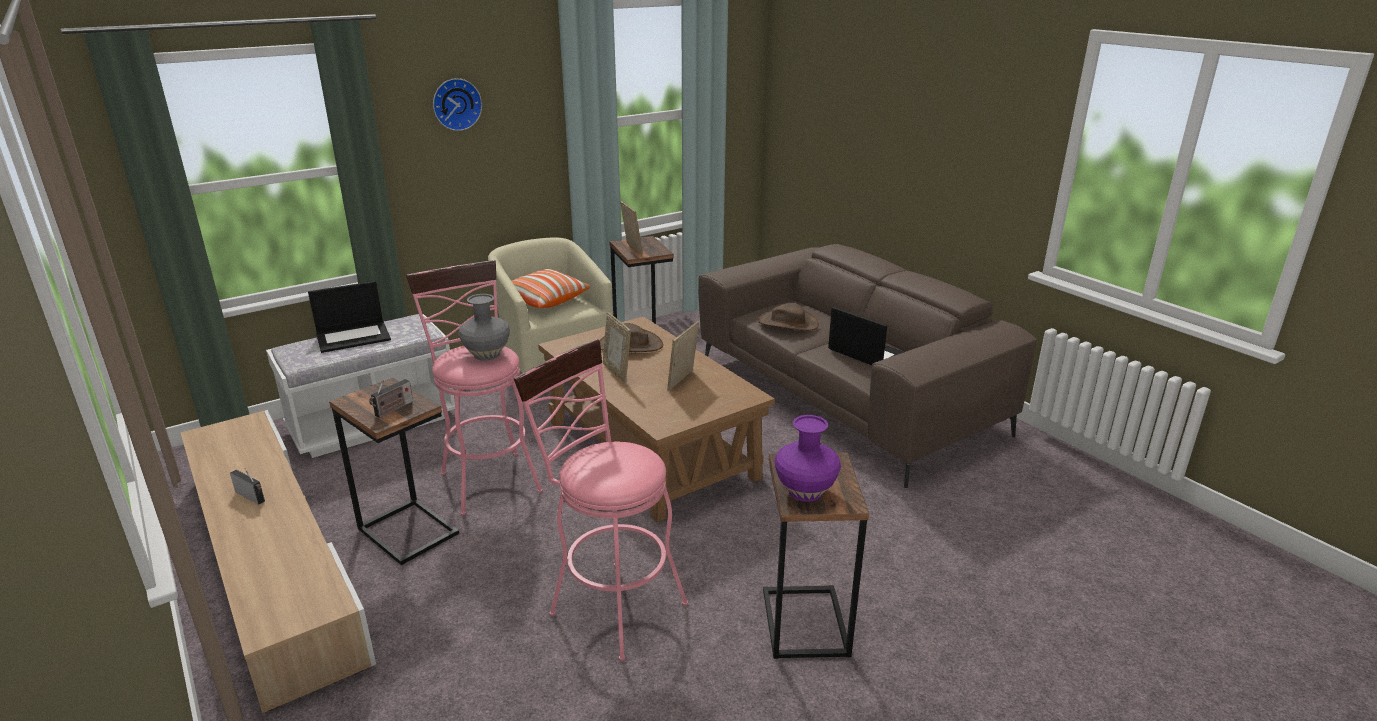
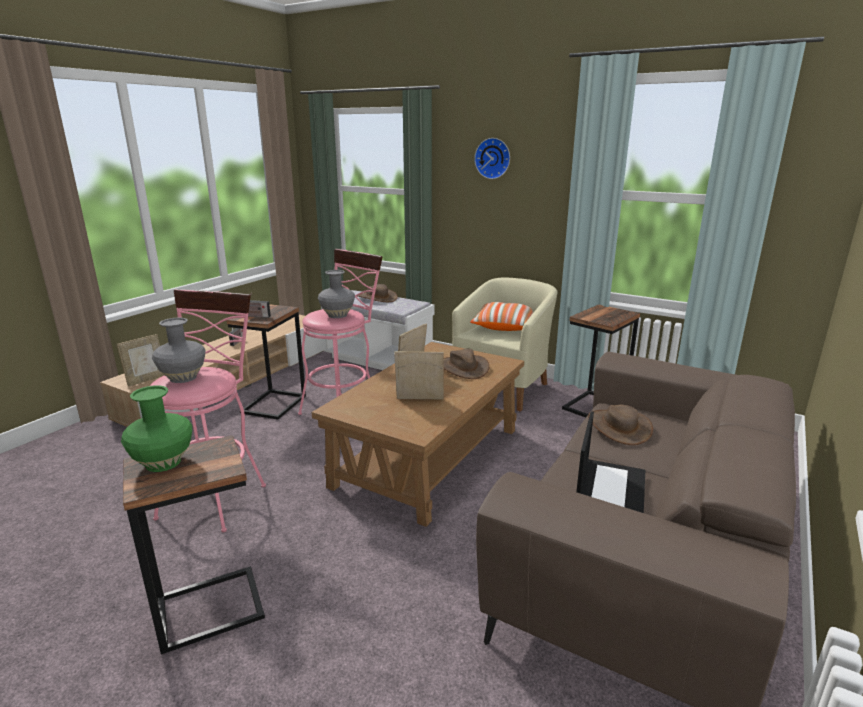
camera: 65 degrees right, 5 degrees down
(354, 337) = (377, 298): laptop -> brown hat
(607, 467) = (184, 377): none -> grey vase
(632, 249) = (595, 313): picture frame -> picture frame (146, 380)
(804, 491) = (164, 462): purple vase -> green vase

